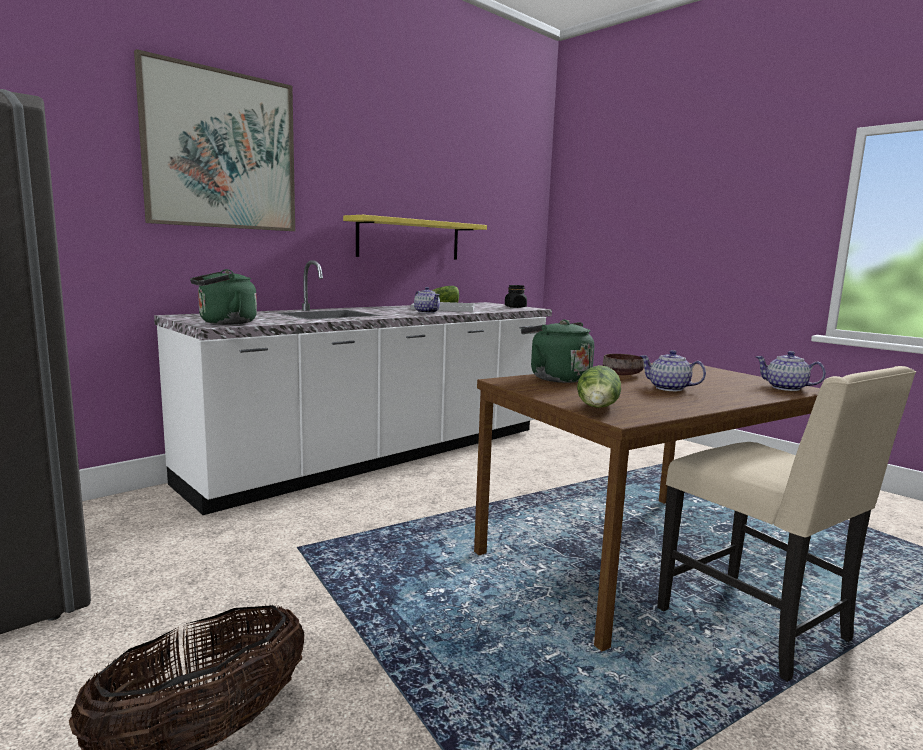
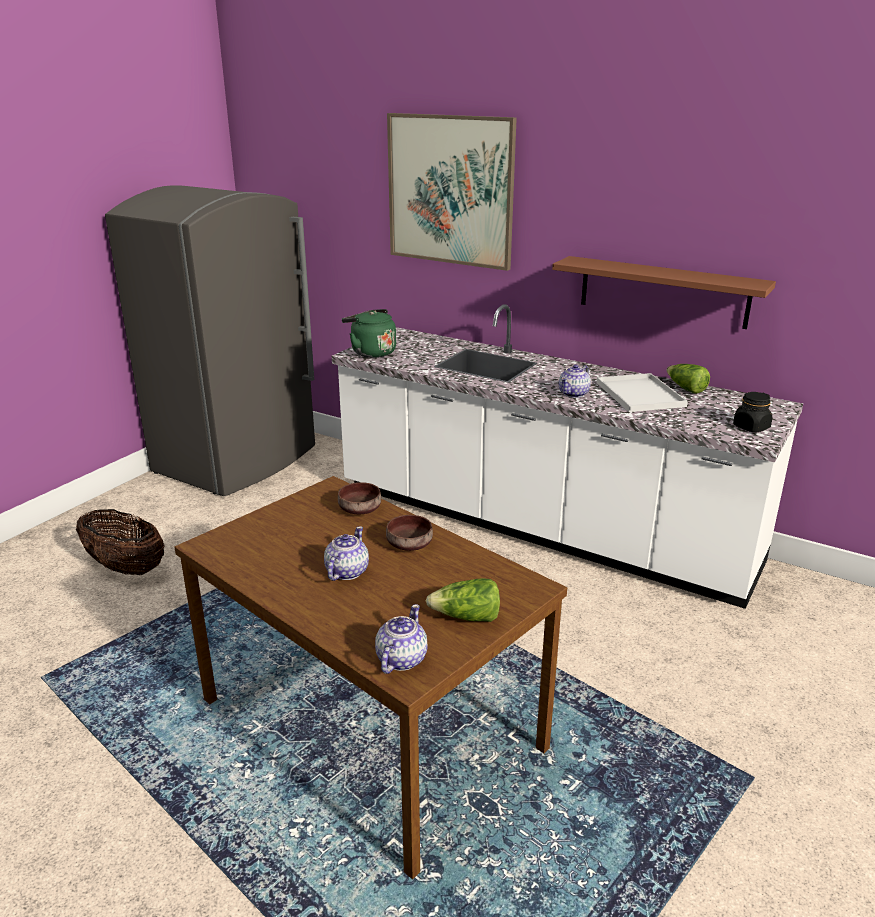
camera: 75 degrees right, 15 degrees up
(409, 239) = (663, 292): yellow shelf -> brown shelf
(556, 378) = (361, 509): green kettle -> brown bowl
(598, 409) = (234, 534): lettuce -> lettuce (467, 617)
(757, 625) = (258, 805): beige chair -> none

